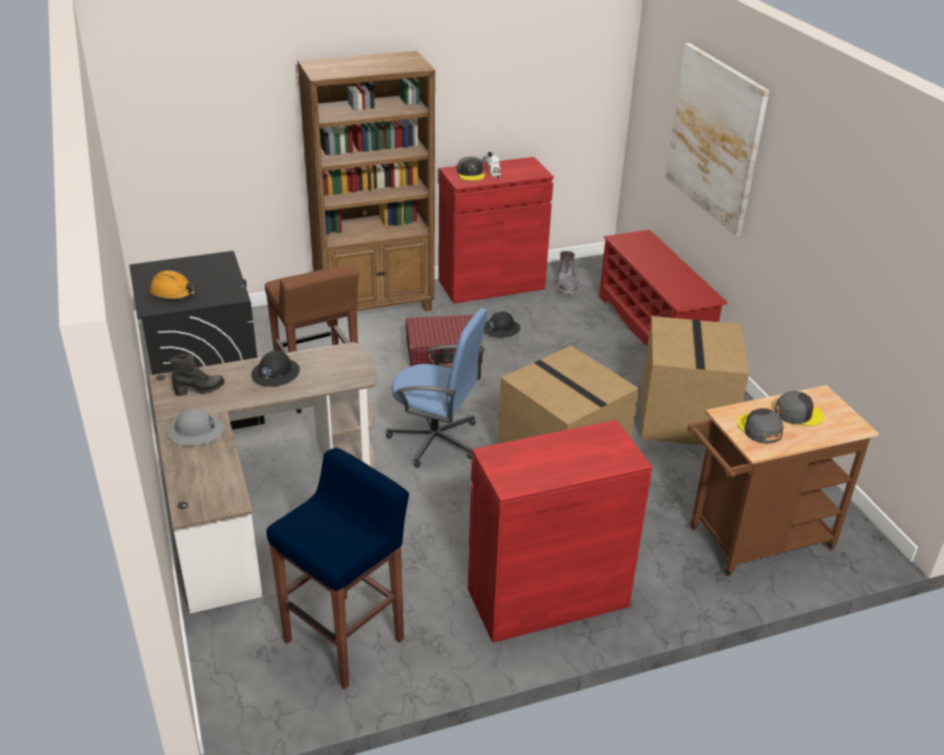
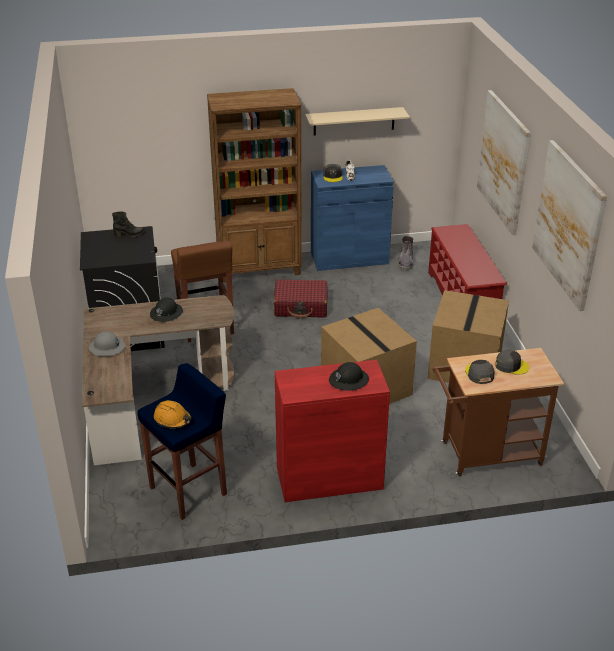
camera: 10 degrees right, 0 degrees up
(173, 293) = (106, 254): orange hard hat -> orange hard hat (172, 419)
(200, 390) = (115, 320): black boot -> black boot (129, 235)
(436, 440) = (280, 368): blue office chair -> none
(491, 284) = (349, 258): red cabinet -> blue cabinet
(495, 97) = (354, 121): none -> beige shelf
(500, 329) = (347, 292): black hard hat -> black hard hat (348, 380)
(849, 209) = (568, 224): none -> picture

